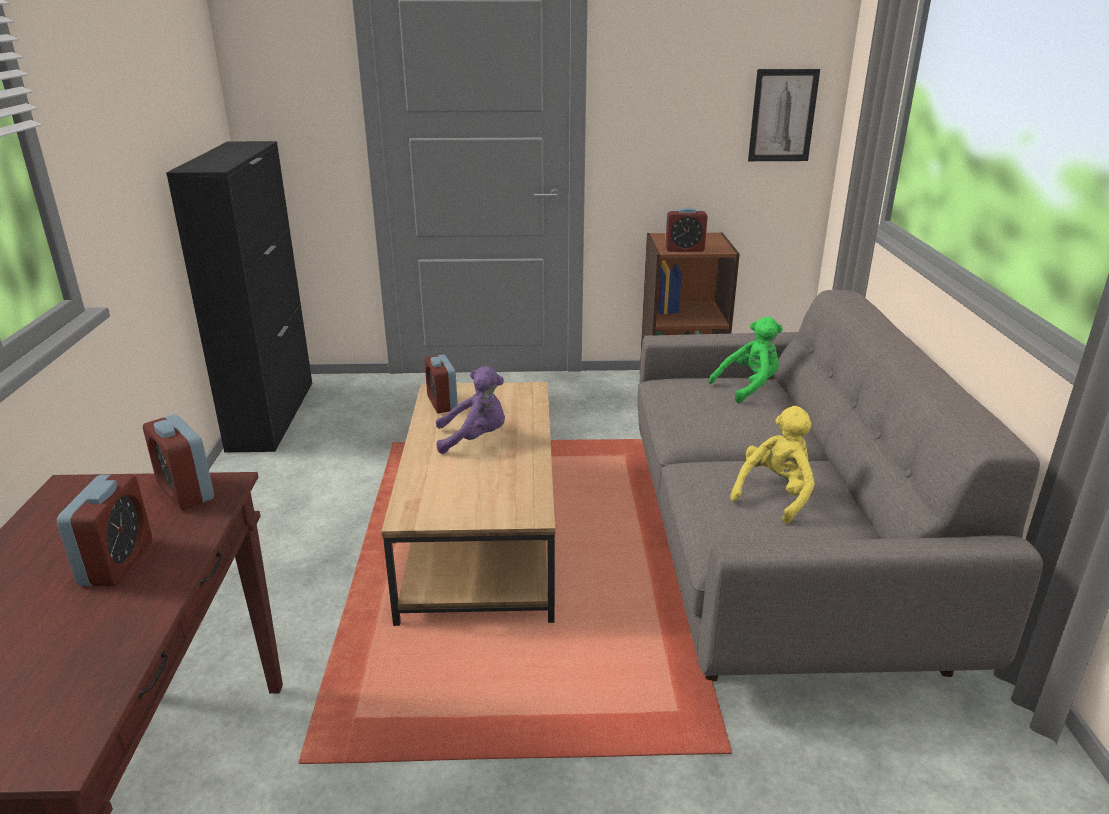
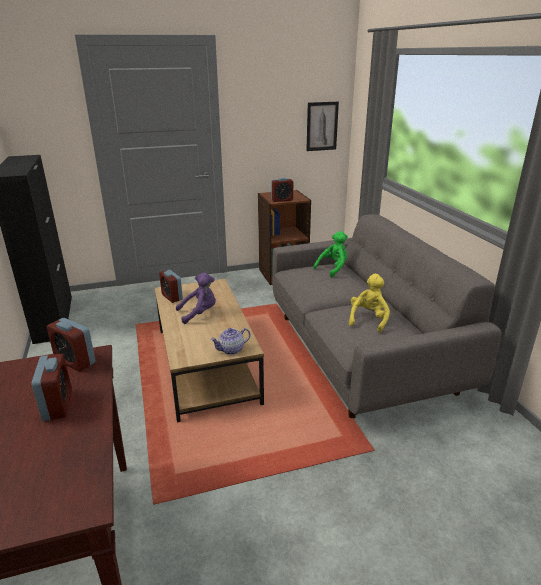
camera: 15 degrees left, 0 degrees up
(500, 513) = (231, 350): none -> teapot

